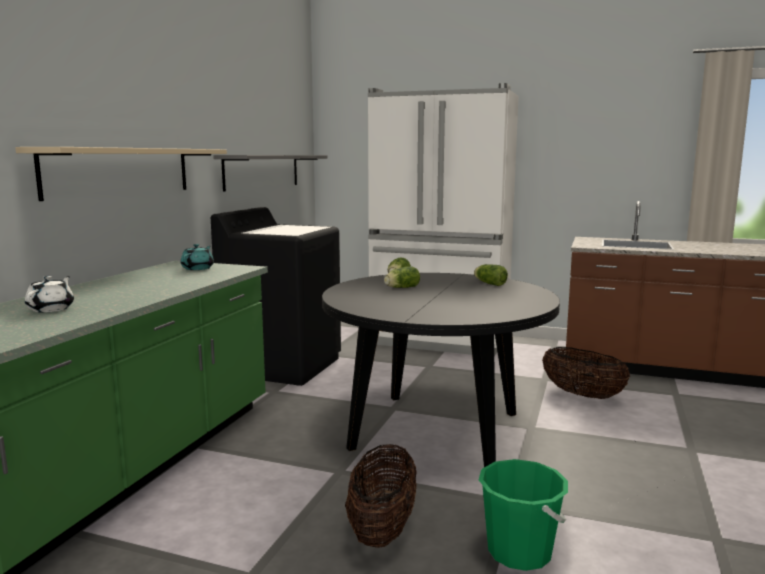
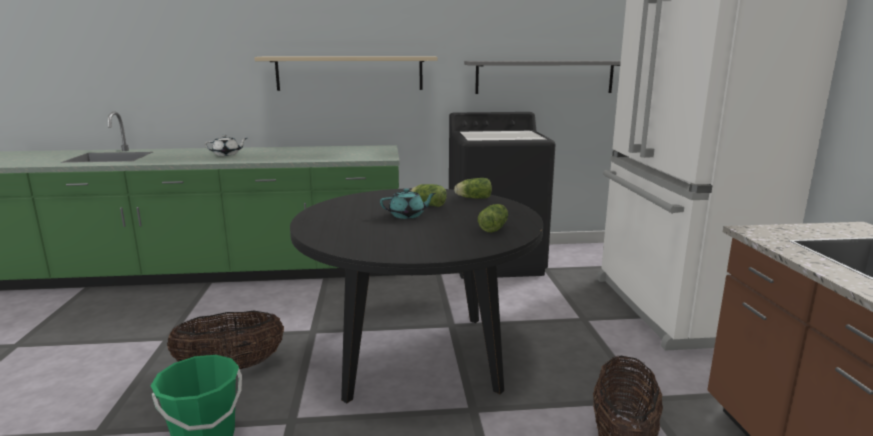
camera: 65 degrees right, 5 degrees up
(198, 268) = (370, 152): turquoise teapot -> turquoise teapot (407, 215)

